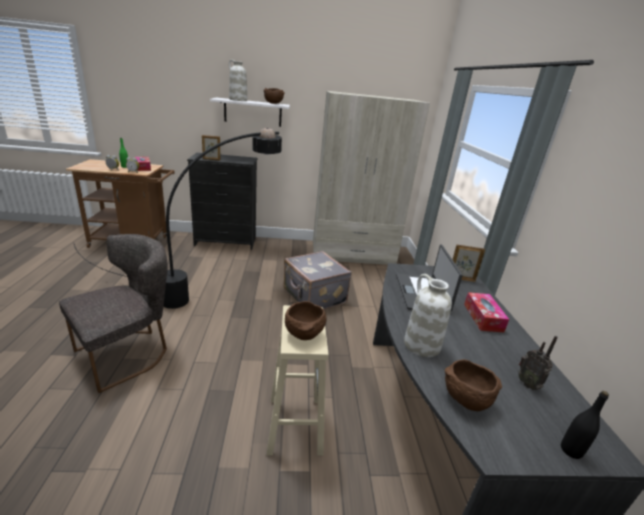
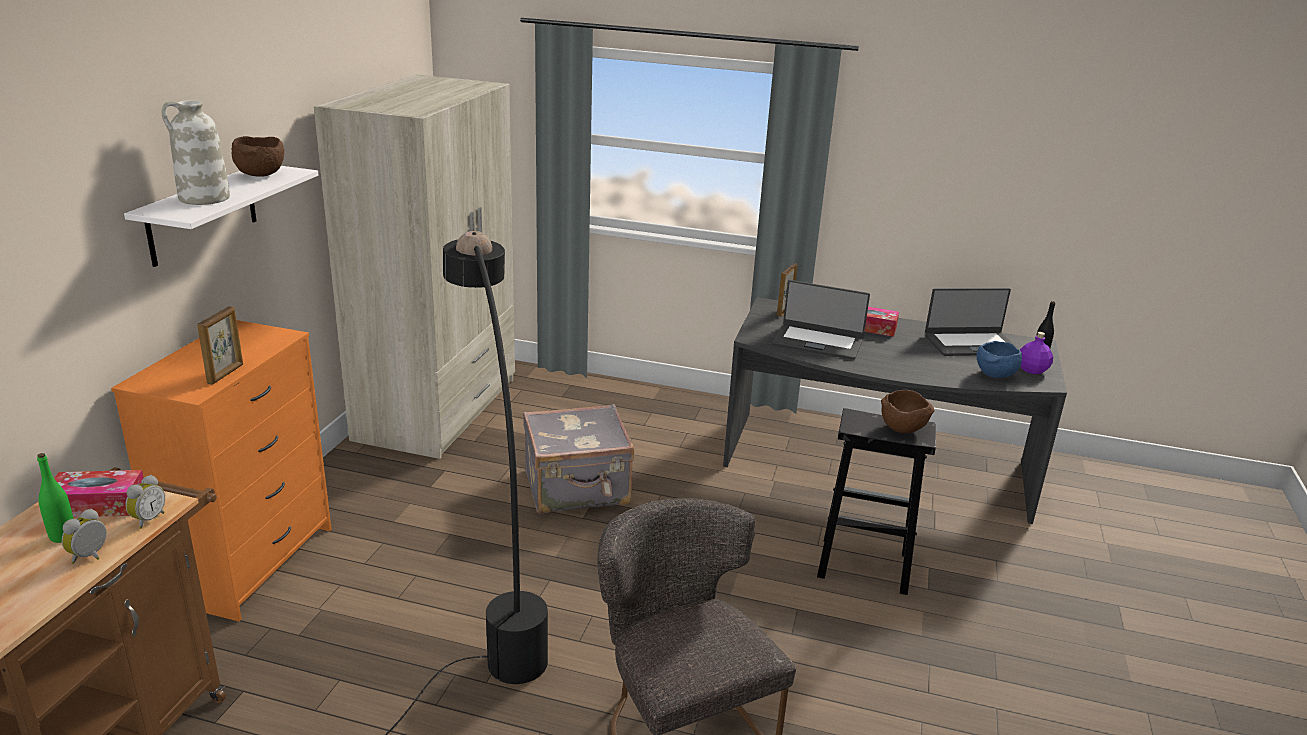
camera: 70 degrees left, 0 degrees up
(225, 241) = (252, 564): black dresser -> orange dresser
(294, 423) = (862, 565): beige stool -> black stool
(421, 345) = (920, 371): white vase -> none
(464, 400) = (995, 376): brown bowl -> blue bowl
(517, 439) = (1032, 370): none -> purple bottle
(528, 384) = (971, 344): radio -> laptop

